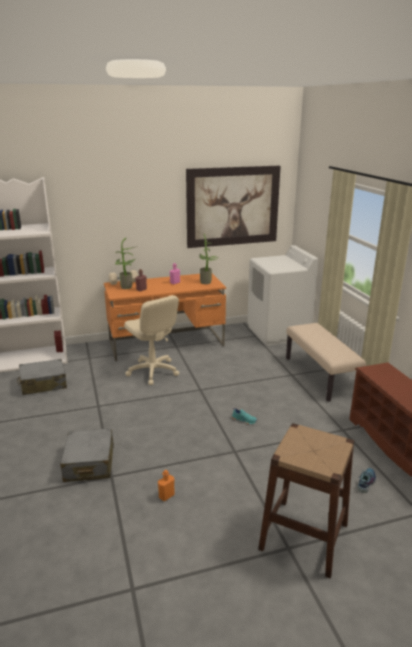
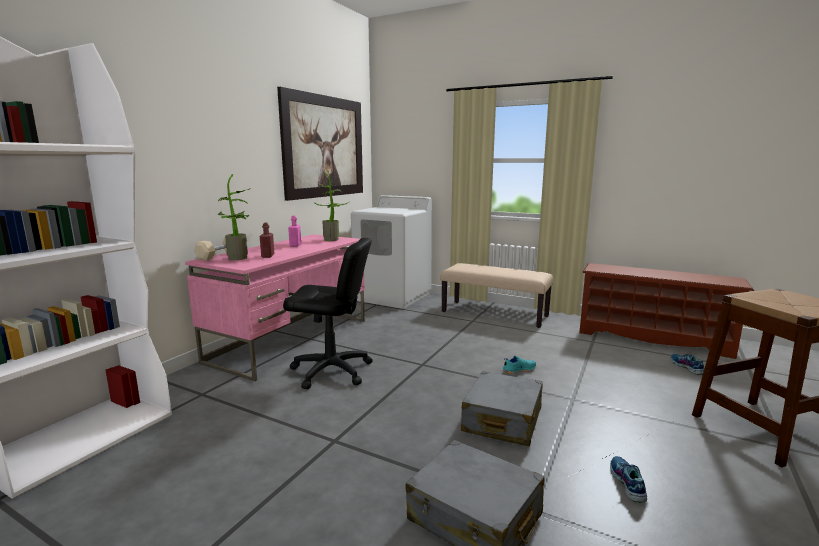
camera: 45 degrees left, 10 degrees down
(43, 384) = (174, 462): grey suitcase -> grey suitcase (502, 420)
(152, 371) = (331, 371): beige office chair -> black office chair
(166, 343) = (292, 340): orange desk -> pink desk
(166, 496) = (626, 483): orange bottle -> shoe

